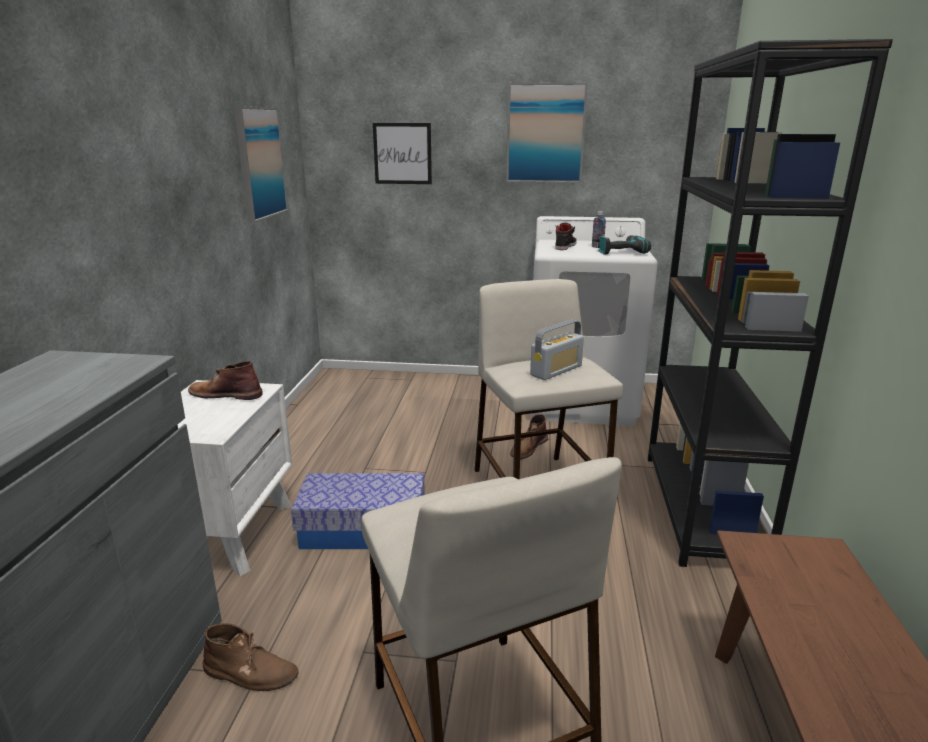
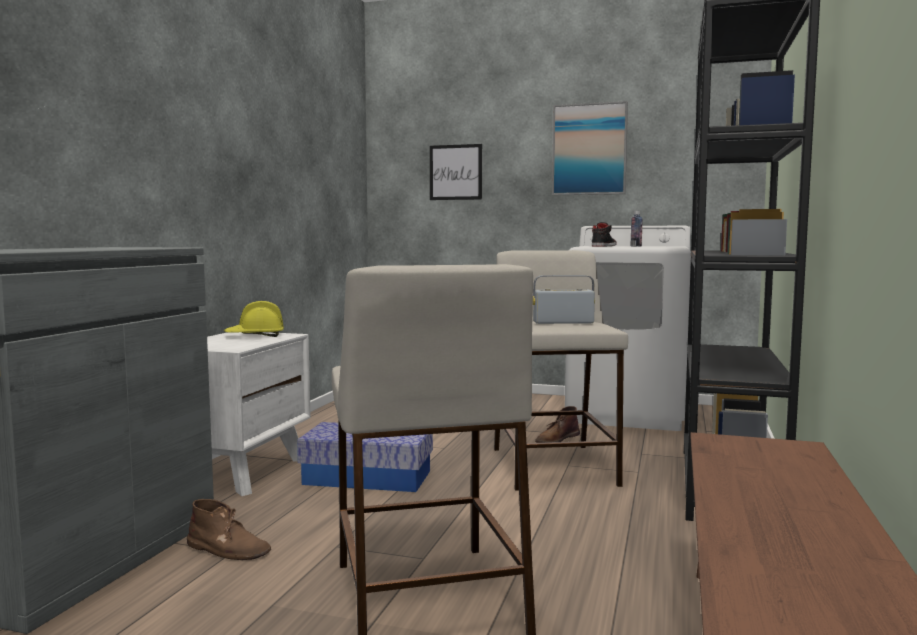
camera: 10 degrees right, 15 degrees down
(225, 394) = (255, 336): brown boot -> yellow hard hat
(260, 163) = (321, 169): picture -> none
(556, 370) = (563, 322): radio -> radio turned 150 degrees counterclockwise
(621, 251) = (657, 246): power drill -> none

